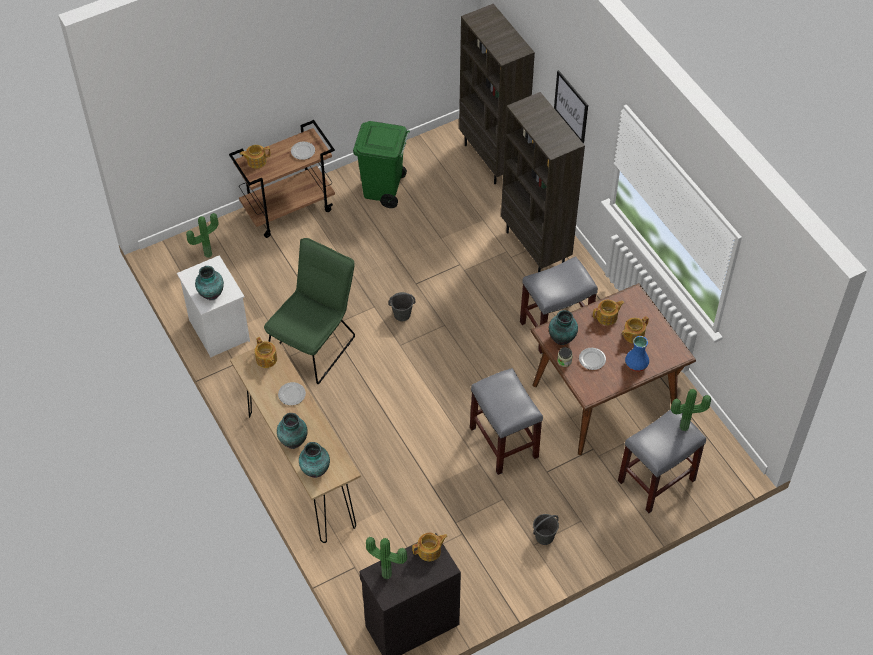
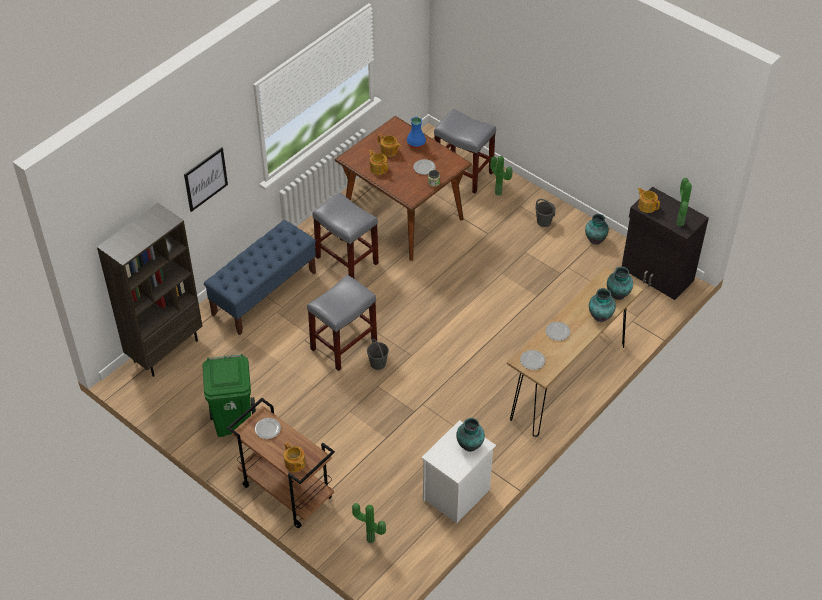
camera: 110 degrees left, 5 degrees down
(266, 359) = (532, 361): teapot -> plate
(315, 343) = (437, 415): green chair -> none
(503, 442) = (474, 264): grey stool -> grey stool (343, 345)
(536, 247) = (264, 293): brown bookcase -> blue bench
(562, 339) = (412, 188): vase -> vase (595, 239)
(685, 428) = (453, 117): potted plant -> potted plant (499, 192)

